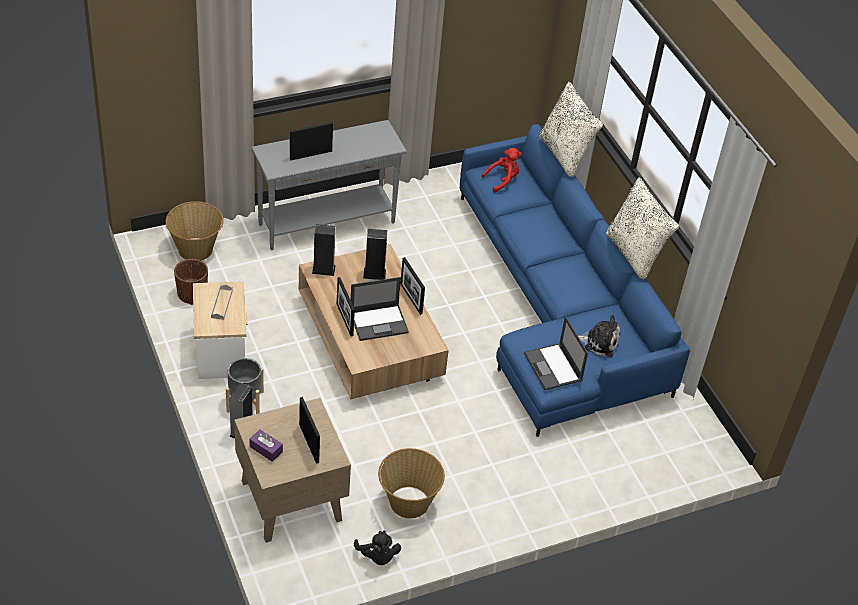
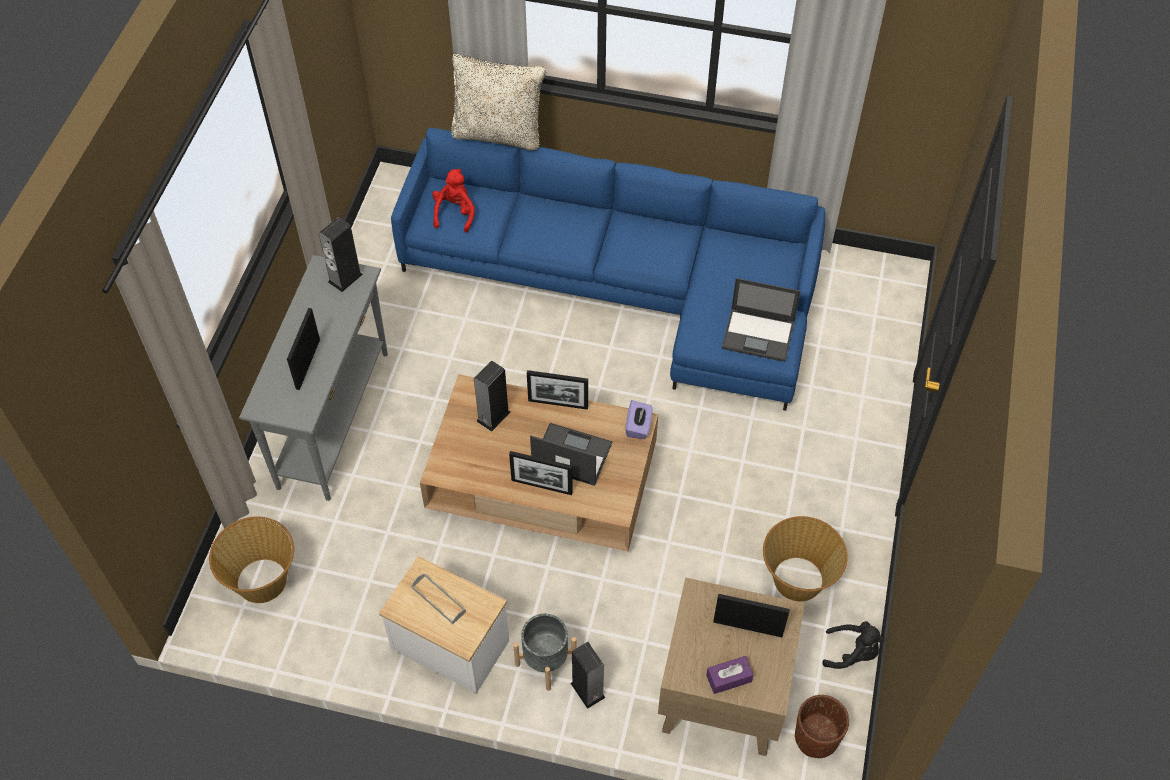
camera: 50 degrees left, 10 degrees up
(192, 294) = (334, 625): brown planter -> brown planter (816, 738)
(323, 269) = (447, 462): speaker -> speaker (345, 278)
(379, 322) = (570, 454): laptop -> laptop turned 90 degrees counterclockwise
(429, 345) = (638, 426): none -> purple tissue box
(599, 342) = (750, 275): plush toy -> none
(633, 256) = (690, 170): beige pillow -> none

